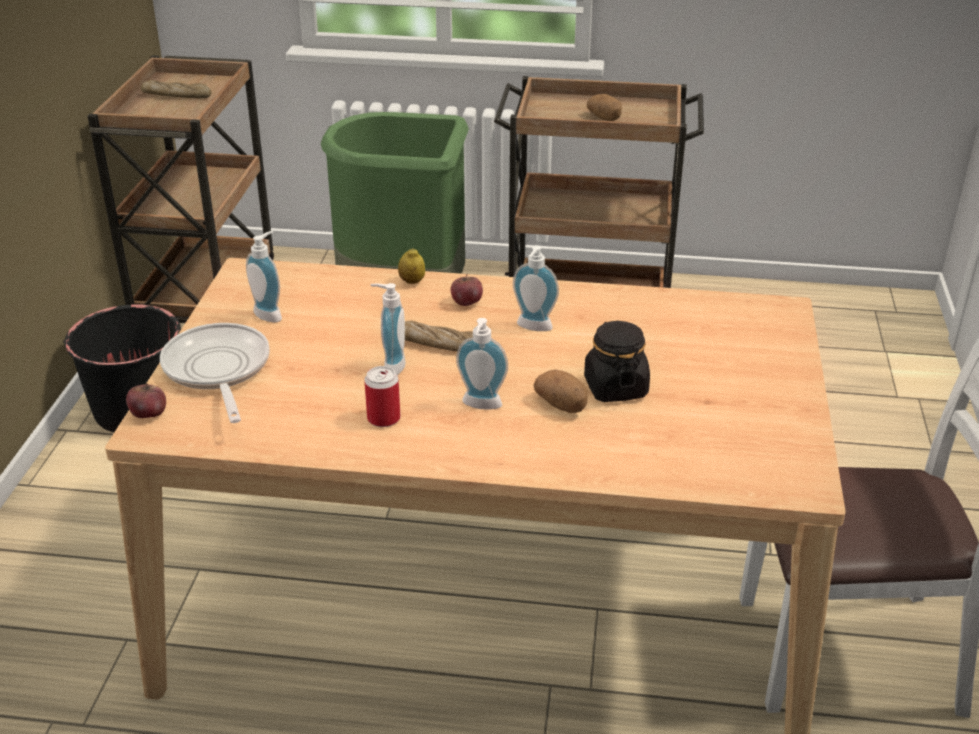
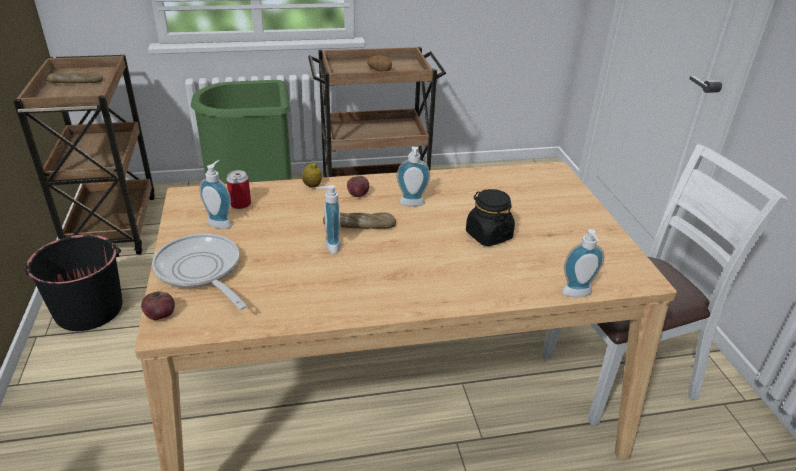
camera: 20 degrees left, 0 degrees up
(383, 418) = (346, 284): can -> can (240, 204)
(481, 406) = (409, 263): soap dispenser -> soap dispenser (577, 295)
(562, 405) = (462, 253): potato -> none

